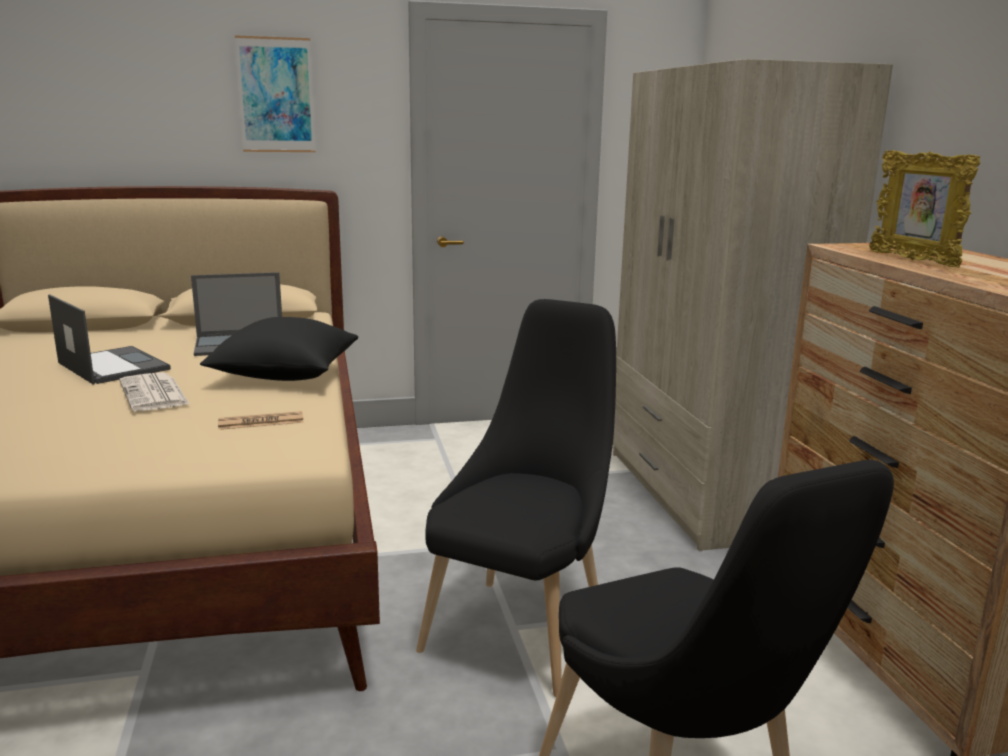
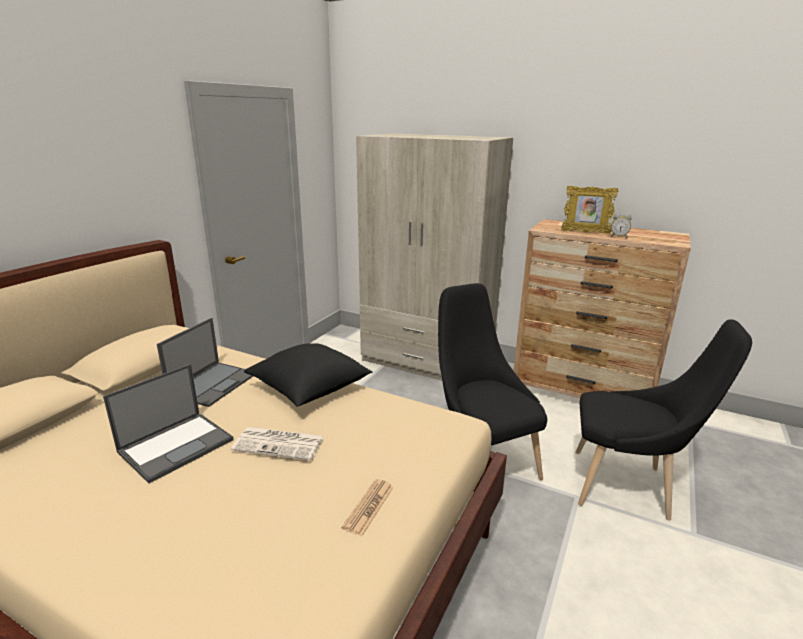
camera: 50 degrees left, 5 degrees up
(112, 366) = (177, 445): laptop -> laptop turned 135 degrees clockwise
(261, 422) = (391, 422): newspaper -> newspaper (369, 507)
(276, 95) = (100, 166): picture -> none
(955, 274) = (618, 237): none -> alarm clock

